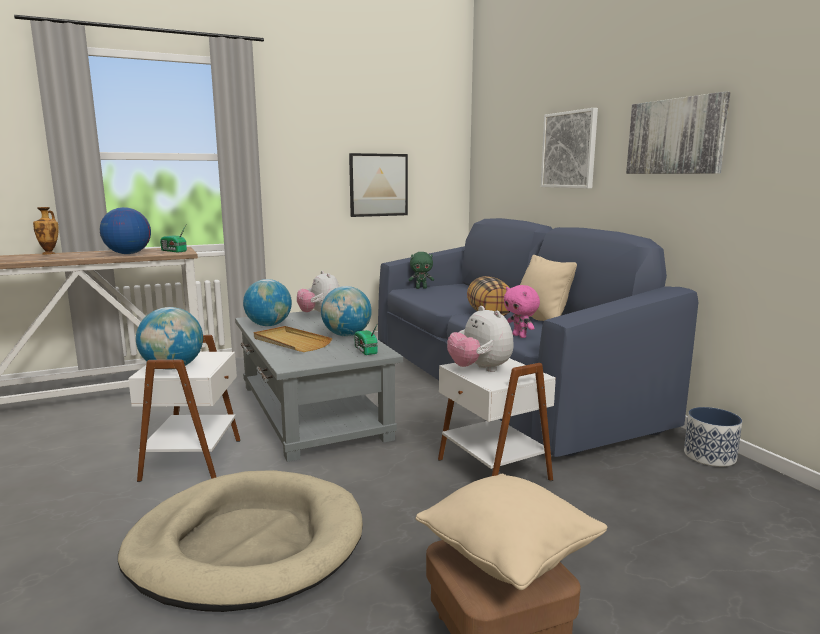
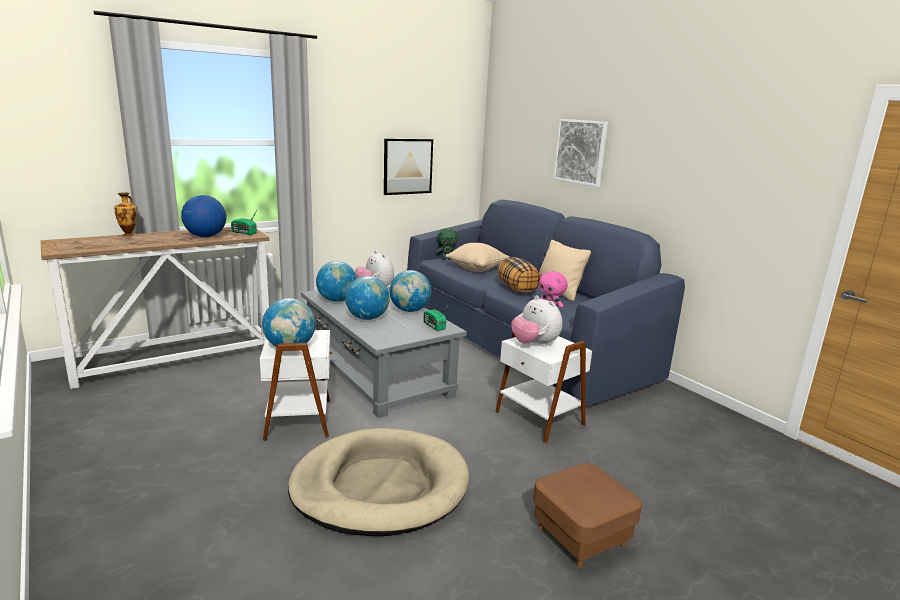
camera: 10 degrees left, 5 degrees up
(290, 342) = (367, 318): beige tray -> globe
(508, 557) = (592, 486): beige pillow -> beige pillow (477, 269)
(676, 136) = (673, 157): picture -> none
(710, 456) = (689, 401): planter -> none

